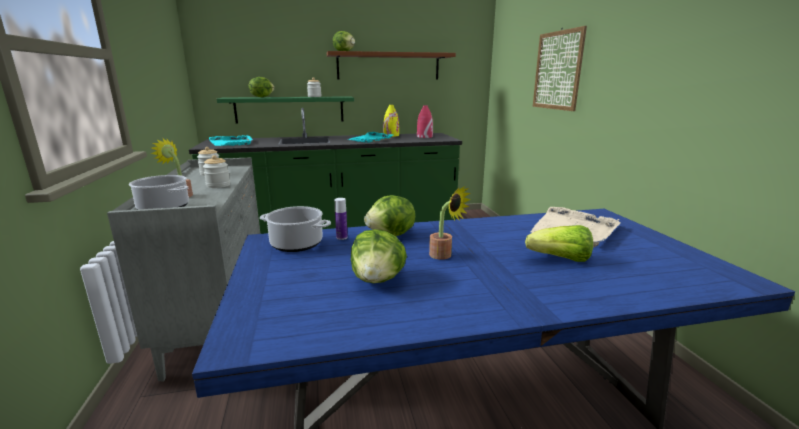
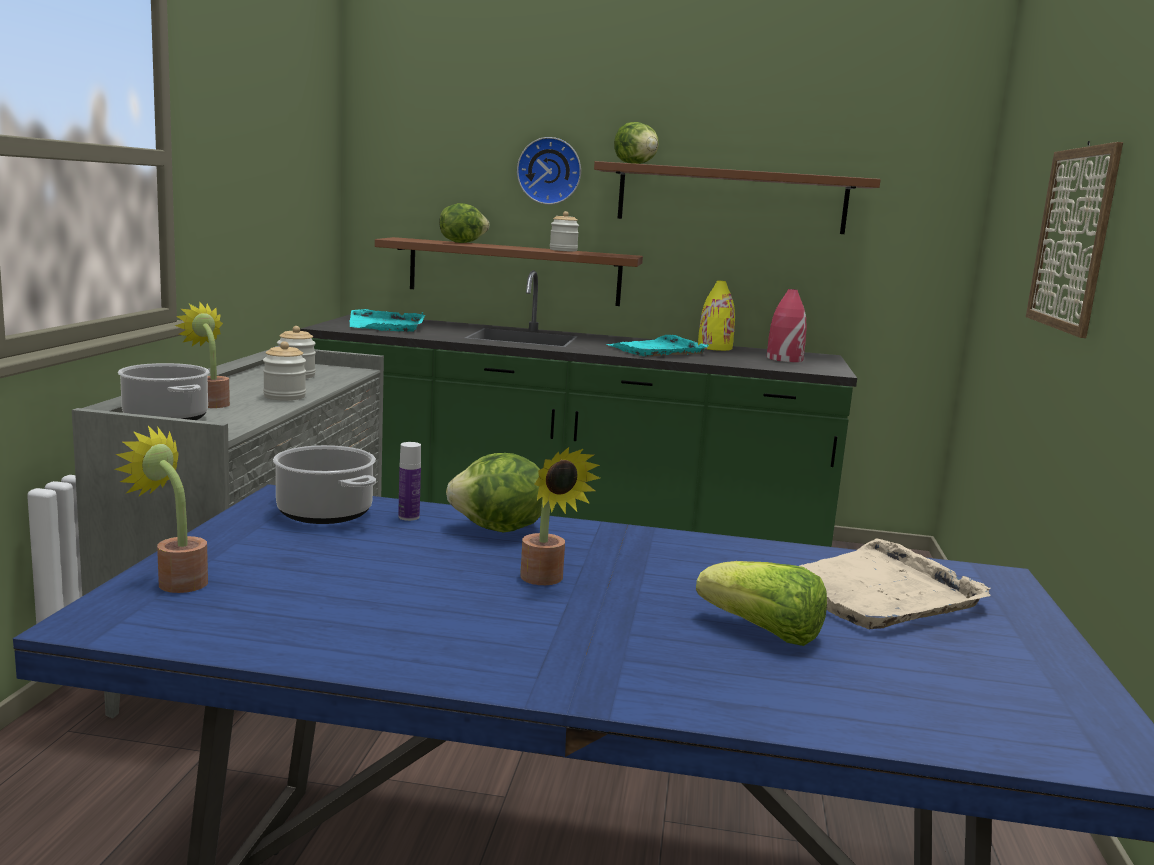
camera: 20 degrees right, 5 degrees down
(258, 304) = (175, 581): none -> potted plant
(290, 109) = (514, 272): green shelf -> brown shelf
(301, 57) = (549, 171): none -> wall clock
(378, 280) = (386, 589): lettuce -> none

